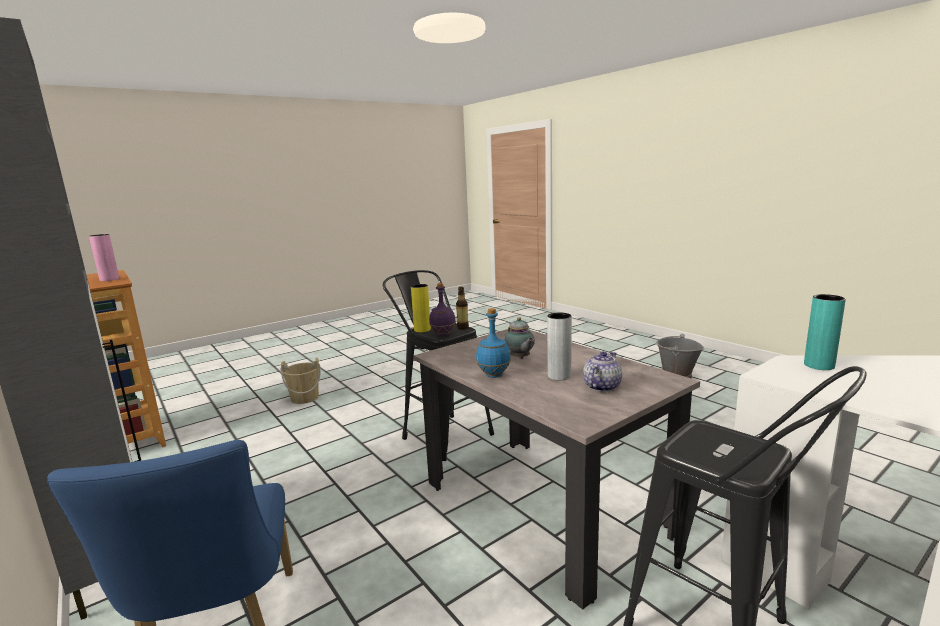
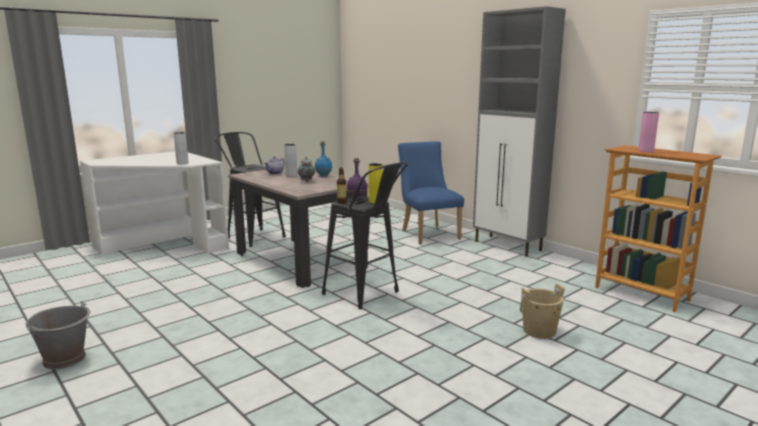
camera: 175 degrees right, 0 degrees up
(819, 365) = (182, 163): turquoise vase -> grey vase

